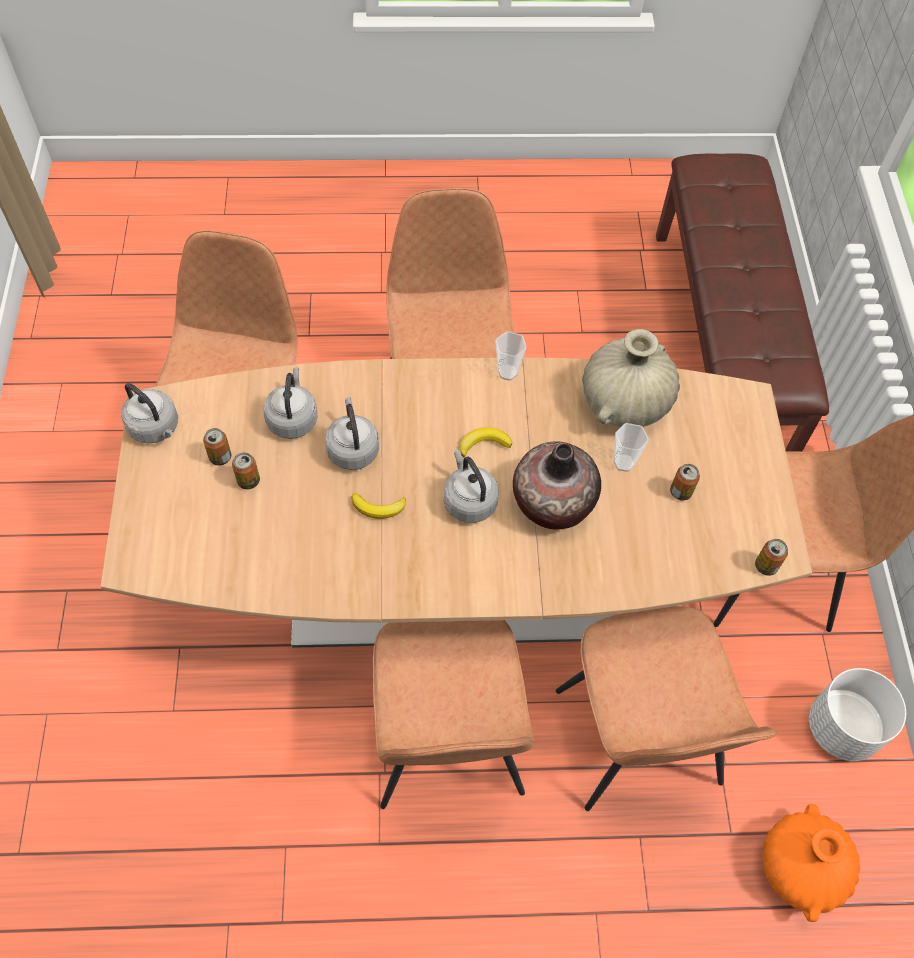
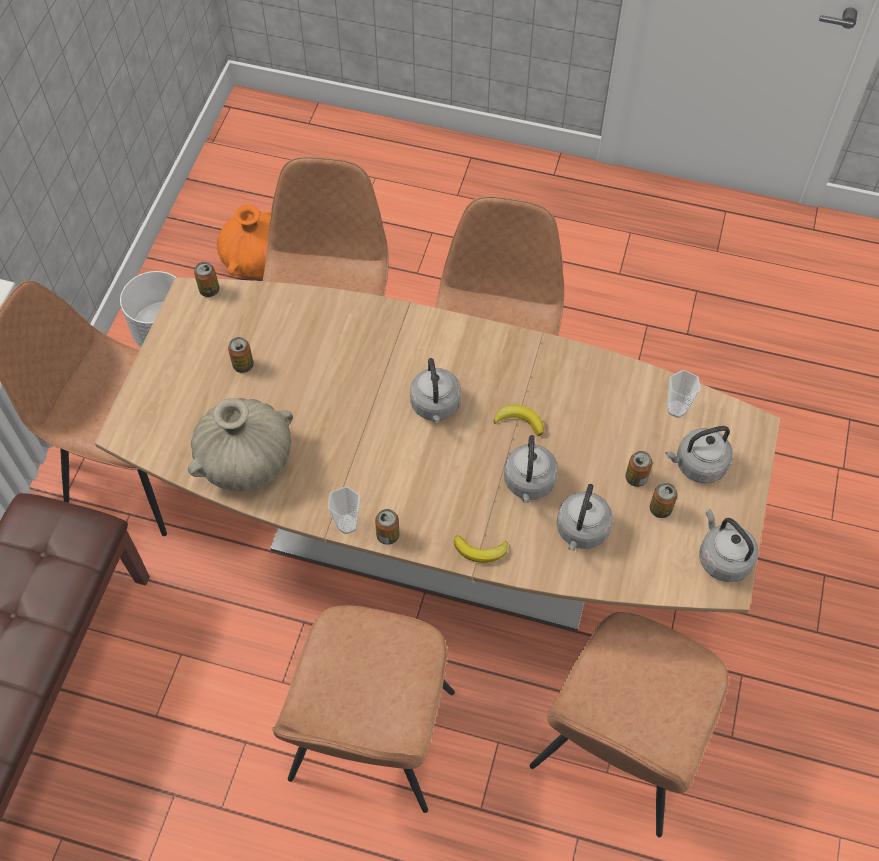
camera: 160 degrees left, 0 degrees up
(187, 509) = (697, 465): none -> grey kettle
(468, 372) = (388, 535): none -> can
(484, 443) = (401, 455): banana -> banana (480, 551)
(552, 502) = (361, 385): vase -> none
(624, 463) = (279, 403): cup -> cup (676, 409)

